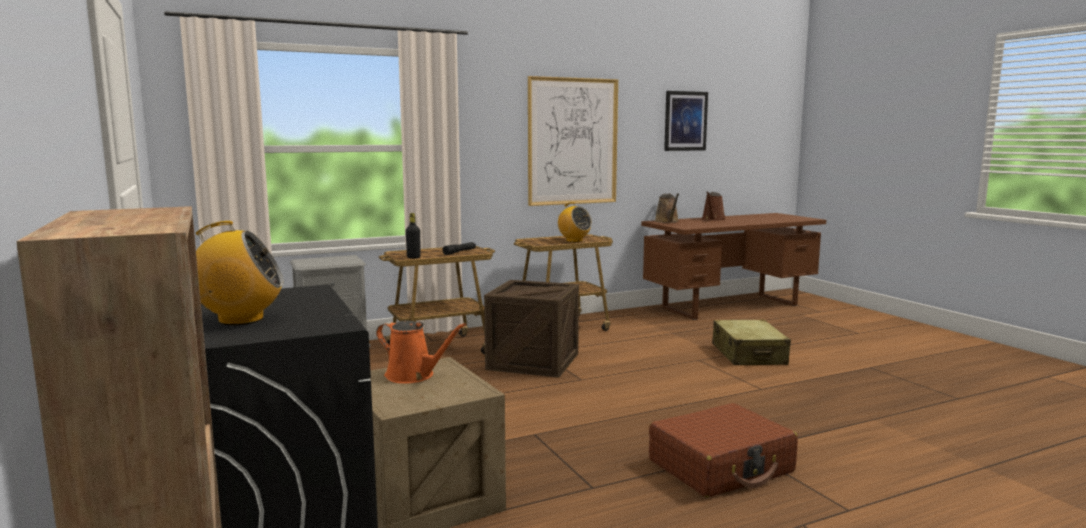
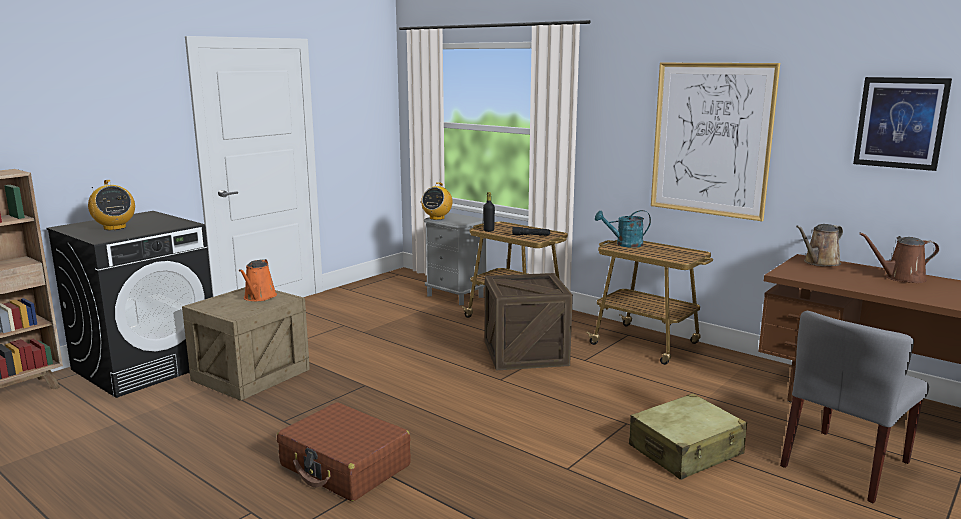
camera: 65 degrees right, 5 degrees up
(534, 242) = (624, 244): none -> turquoise watering can
(574, 241) = (657, 254): radio -> radio (437, 218)
(782, 329) = (845, 465): none -> grey chair

